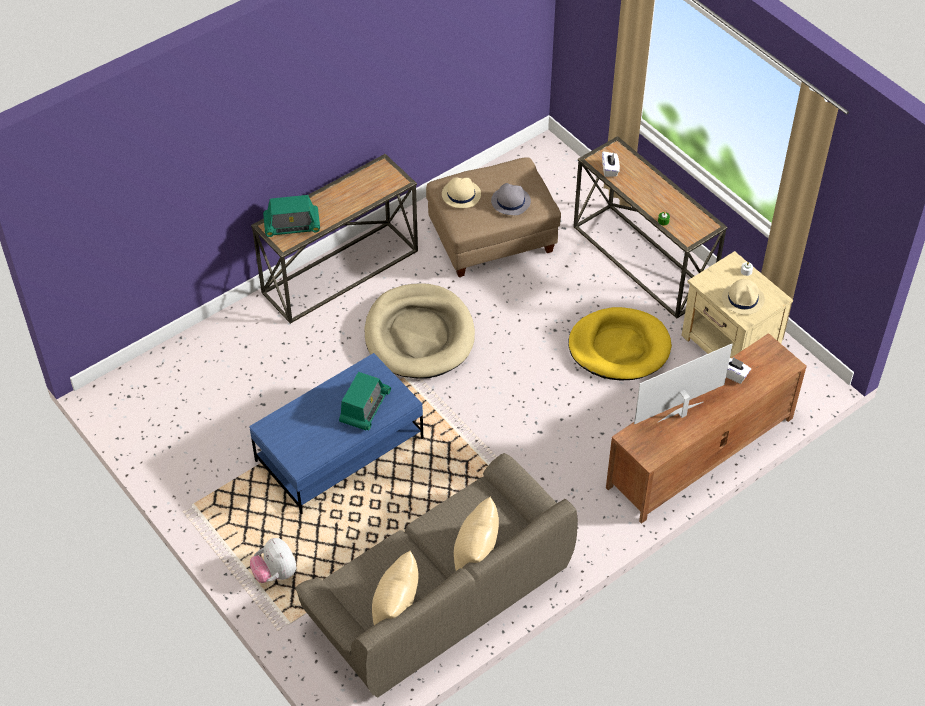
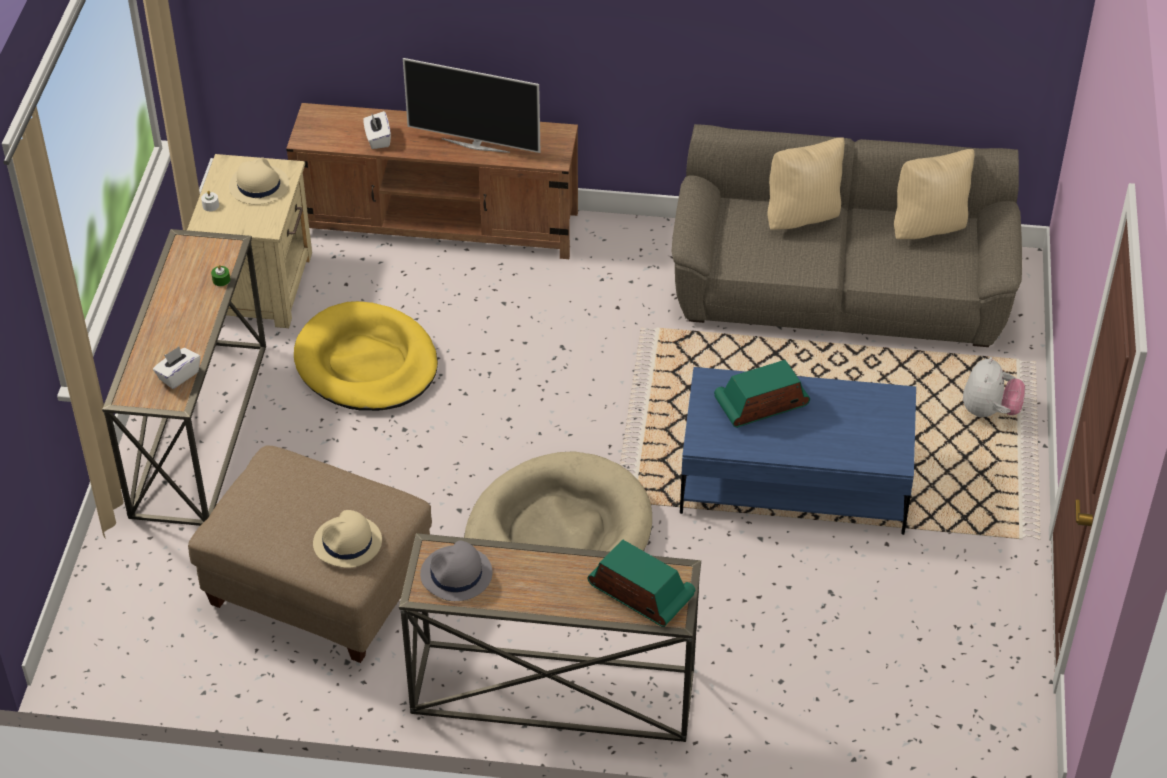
camera: 135 degrees left, 5 degrees down
(510, 201) = (305, 487): grey hat -> grey hat (456, 575)

